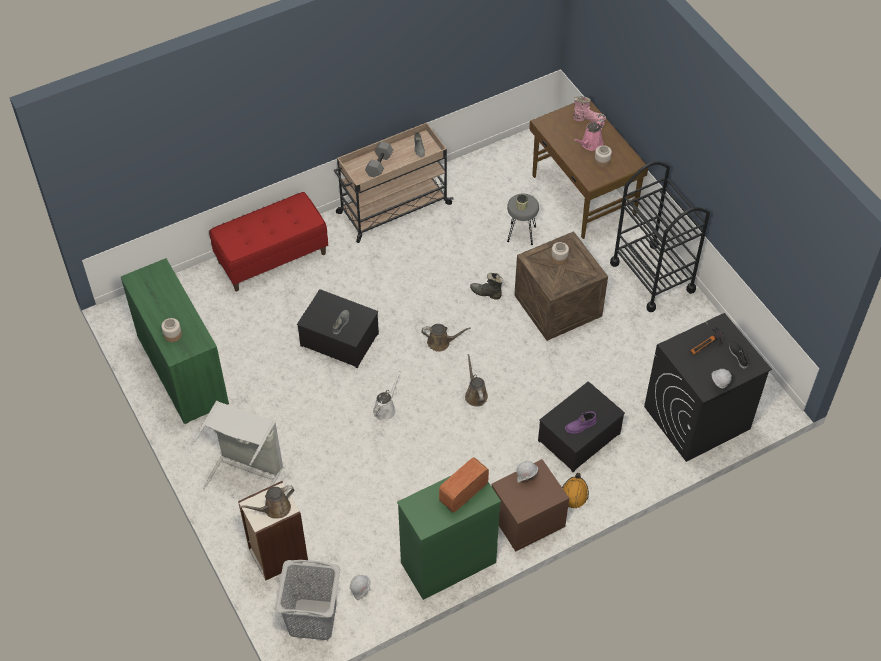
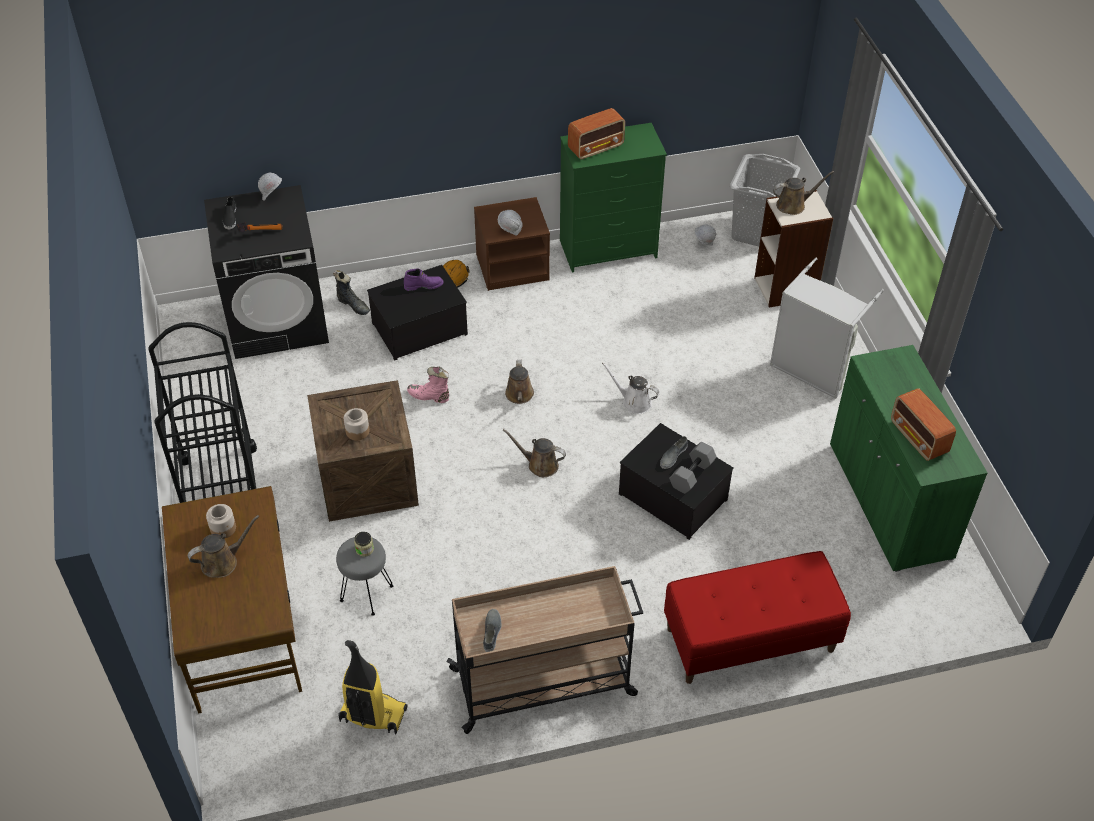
camera: 165 degrees left, 5 degrees down
(166, 290) = (918, 438): none -> radio
(173, 335) = (908, 380): jar -> none
(379, 164) = (566, 614): grey dumbbell -> grey dumbbell (692, 475)
(385, 409) = (634, 402): white watering can -> white watering can turned 75 degrees clockwise
(486, 172) = (372, 715): none -> vacuum cleaner
(486, 293) = (455, 516): black boot -> black boot (353, 305)
(588, 118) = (198, 609): pink boot -> pink boot (429, 396)
(590, 144) = (223, 562): pink watering can -> brown watering can

